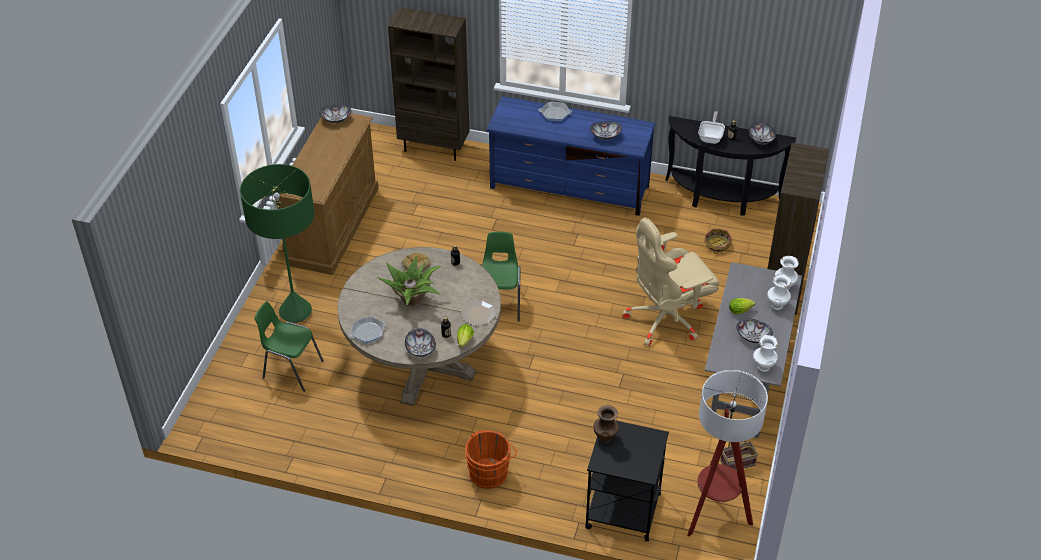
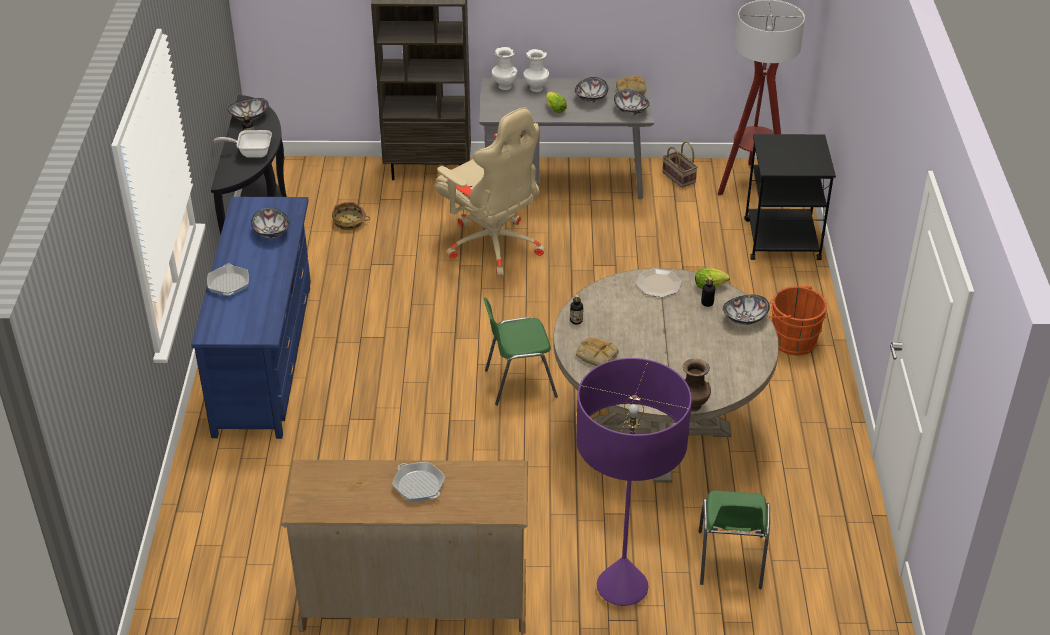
camera: 105 degrees left, 5 degrees down
(295, 313) = (622, 590): green floor lamp -> purple floor lamp
(336, 120) = (312, 500): bowl -> bowl (631, 111)
(368, 332) = (741, 370): frying pan -> frying pan (419, 485)
(413, 300) = (663, 343): potted plant -> none
(434, 147) = (191, 523): brown bookcase -> none
(605, 437) = (786, 170): brown vase -> brown vase (692, 406)
(763, 366) = (630, 89): white vase -> bread

